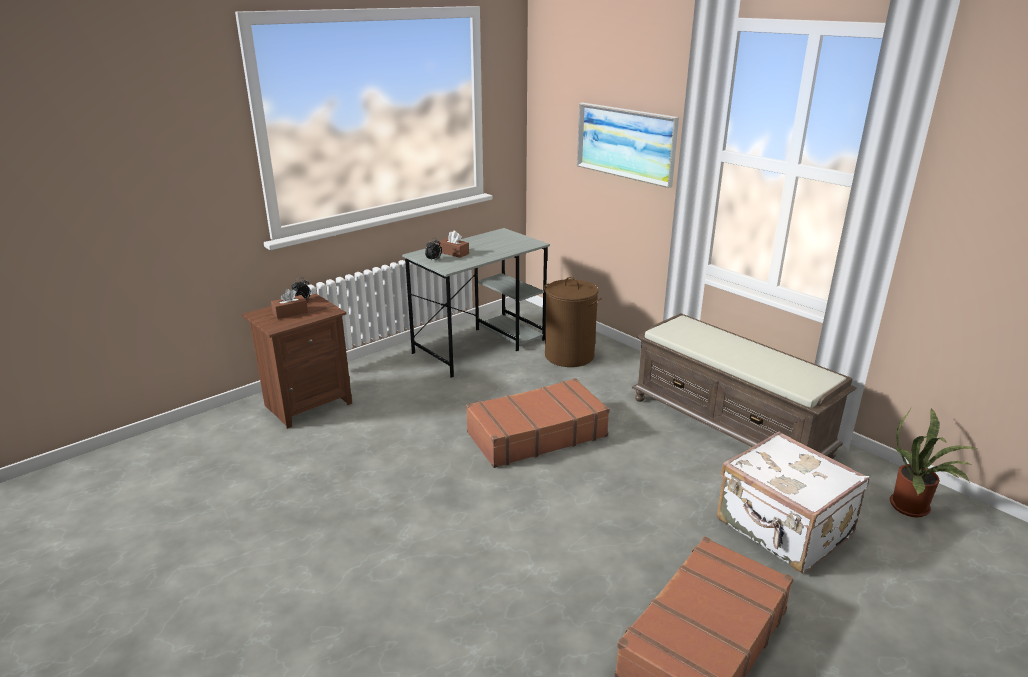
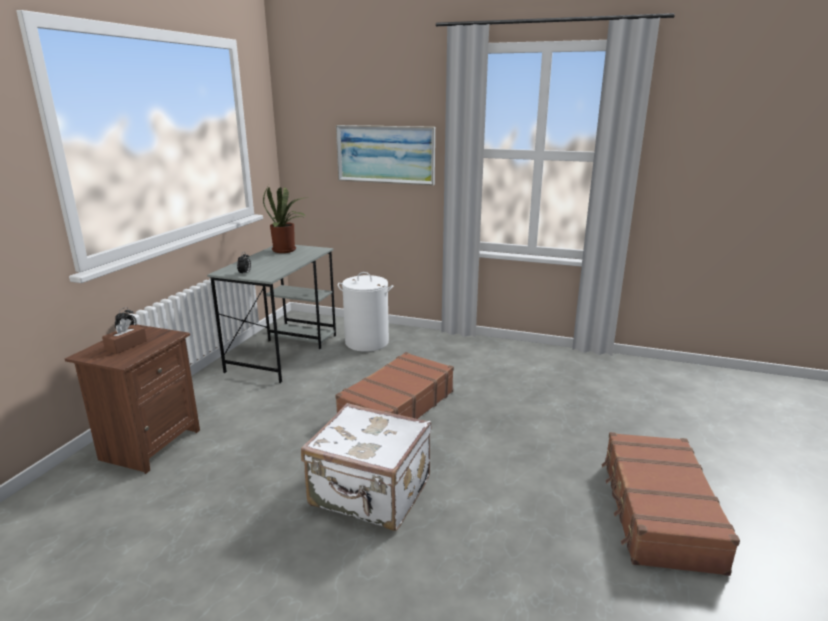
camera: 30 degrees left, 5 degrees down
(454, 253) = (257, 266): brown tissue box -> none
(569, 356) = (367, 342): brown laundry basket -> white laundry basket
(730, 426) = (527, 361): brown bench -> none
(782, 529) = (624, 417): white suitcase -> white suitcase (370, 494)
(913, 508) = (676, 379): potted plant -> potted plant (287, 250)

